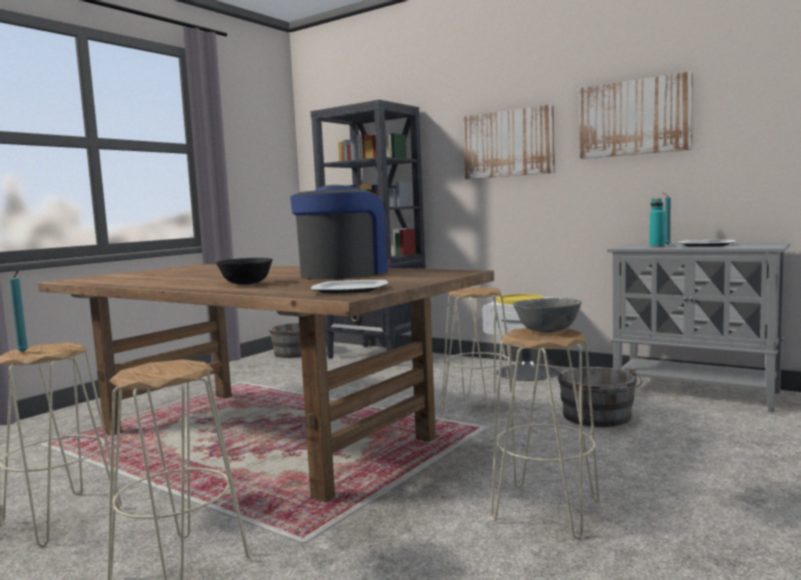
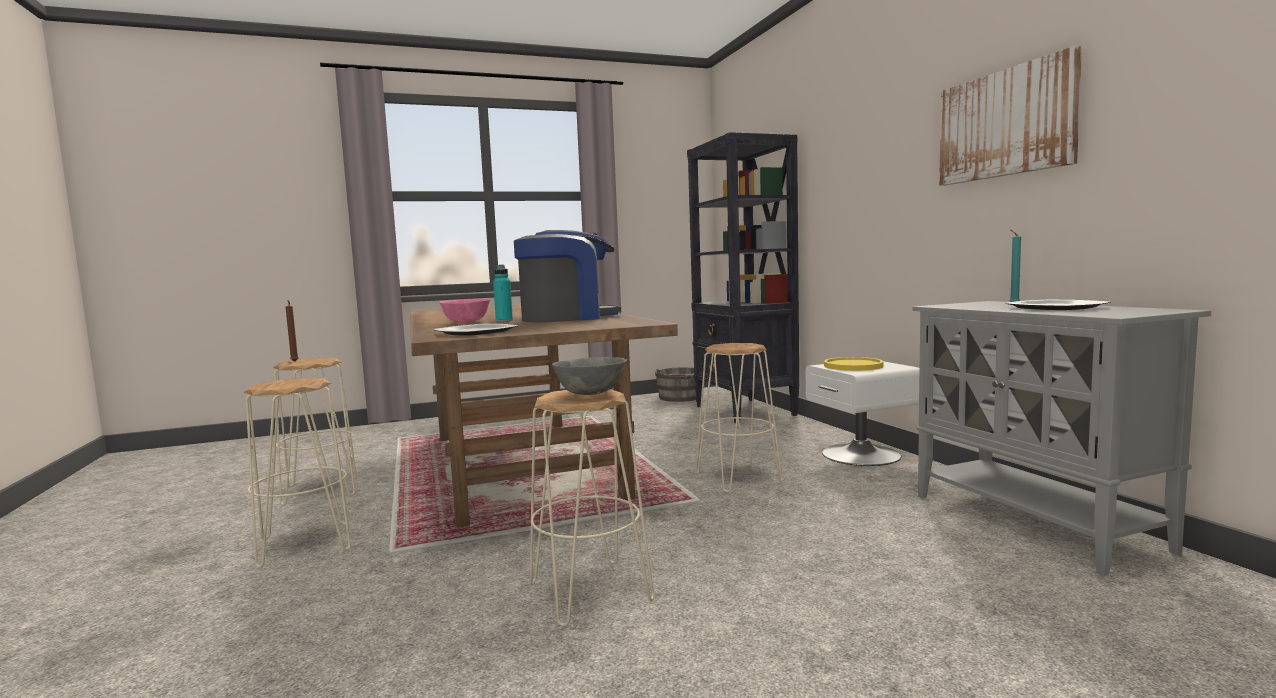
camera: 35 degrees right, 0 degrees up
(24, 352) = (294, 361): turquoise candle -> brown candle
(246, 284) = (466, 322): black bowl -> pink bowl
(508, 143) = (873, 171): picture -> none
(598, 417) = (836, 520): grey bucket -> none
(657, 247) = (978, 307): turquoise bottle -> turquoise bottle (504, 321)

